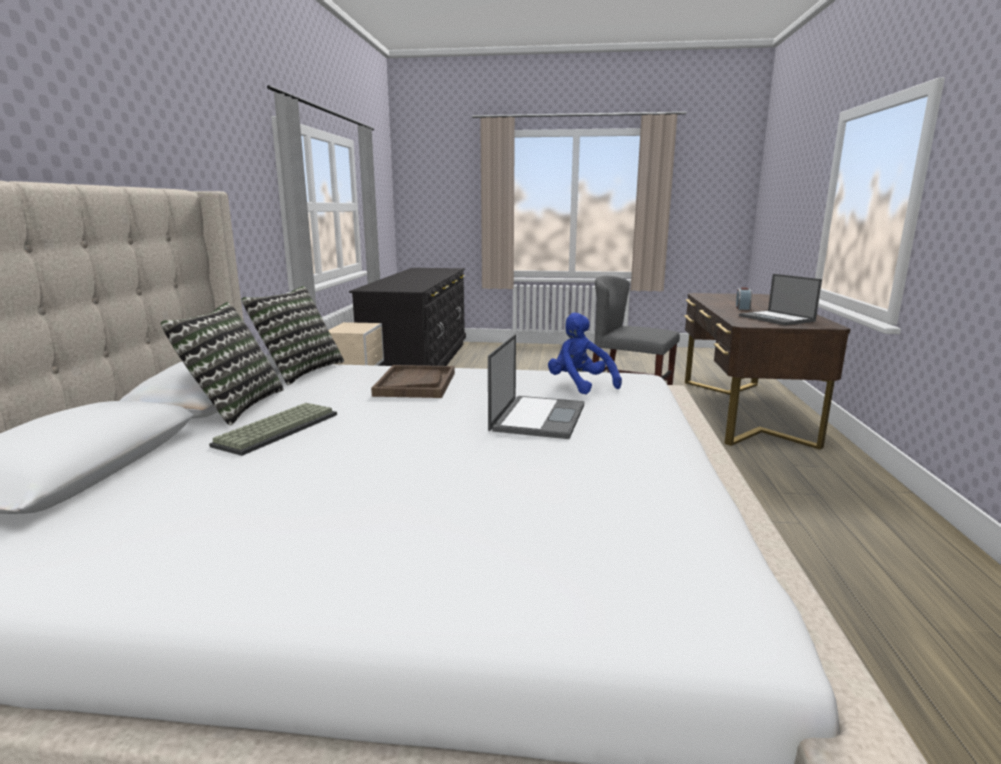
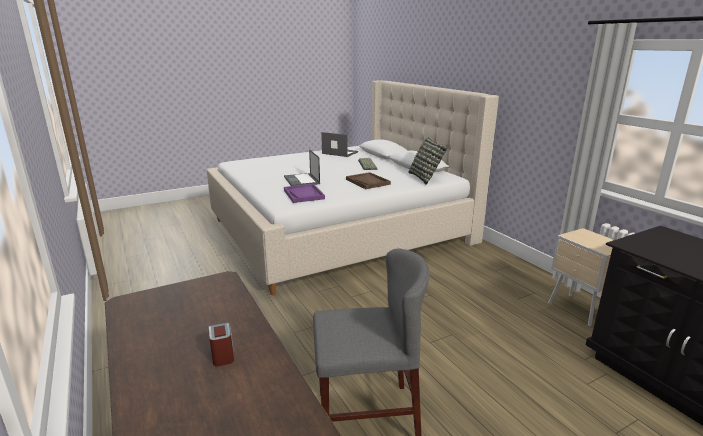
camera: 145 degrees right, 5 degrees up
(233, 406) = (400, 166): pillow -> none
(579, 385) = (304, 194): blue plush toy -> purple tray
(777, 319) = (181, 310): laptop -> laptop (339, 153)

